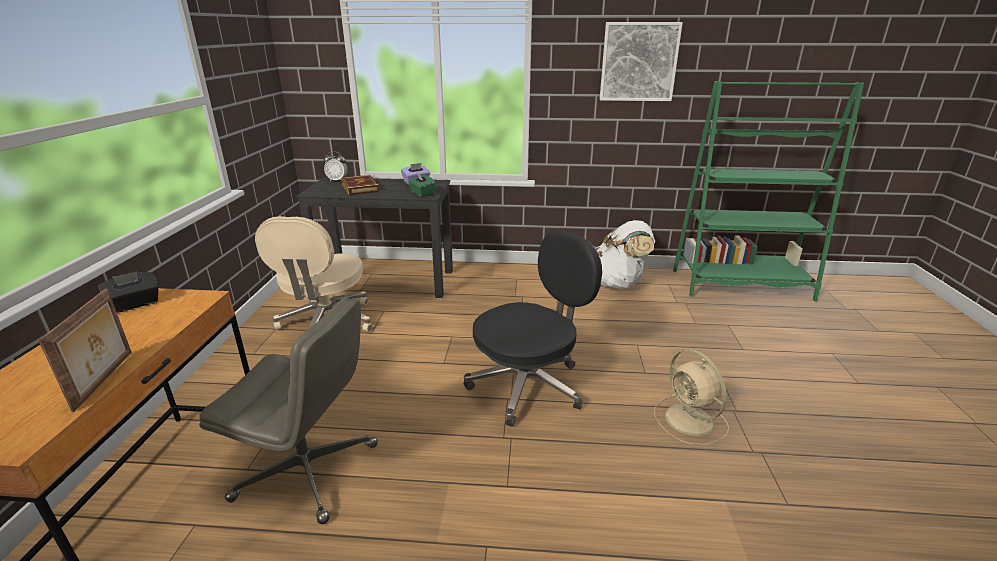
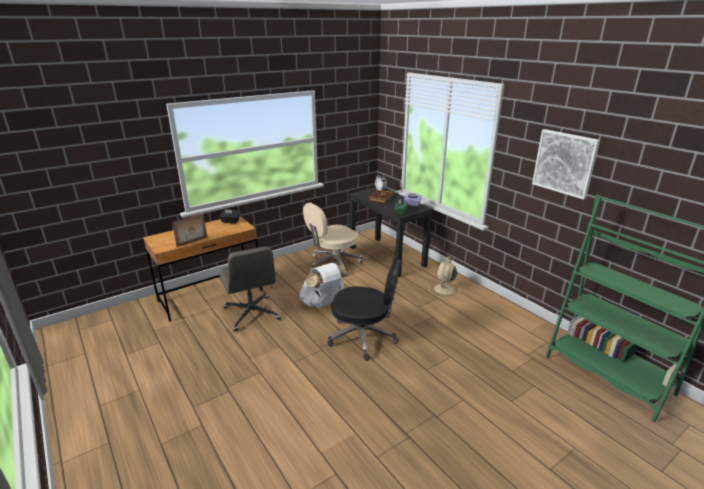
camera: 50 degrees right, 0 degrees up
(618, 284) = (511, 323): white backpack -> white backpack (323, 303)
(690, 421) = (404, 401): beige fan -> beige fan (444, 290)

